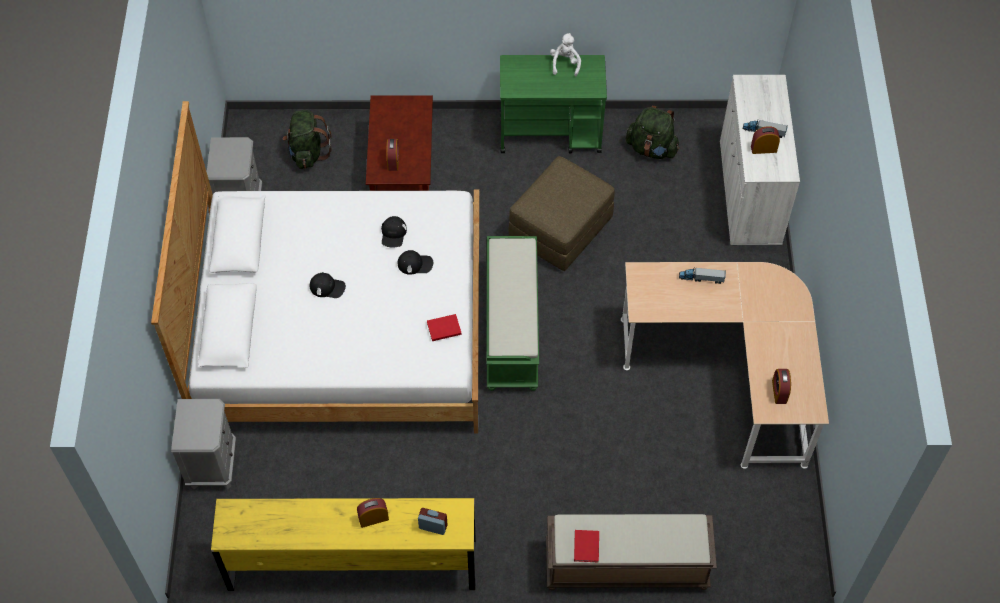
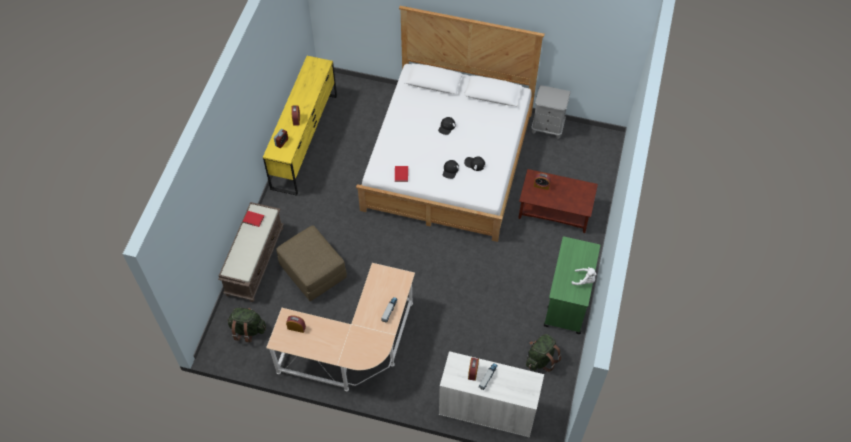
camera: 105 degrees right, 0 degrees up
(212, 465) = (382, 93): grey nightstand -> none
(308, 153) = (580, 165): green backpack -> green backpack (247, 329)
(510, 327) = (423, 242): green bench -> none
(560, 229) = (488, 286): brown ottoman -> brown ottoman (313, 271)

